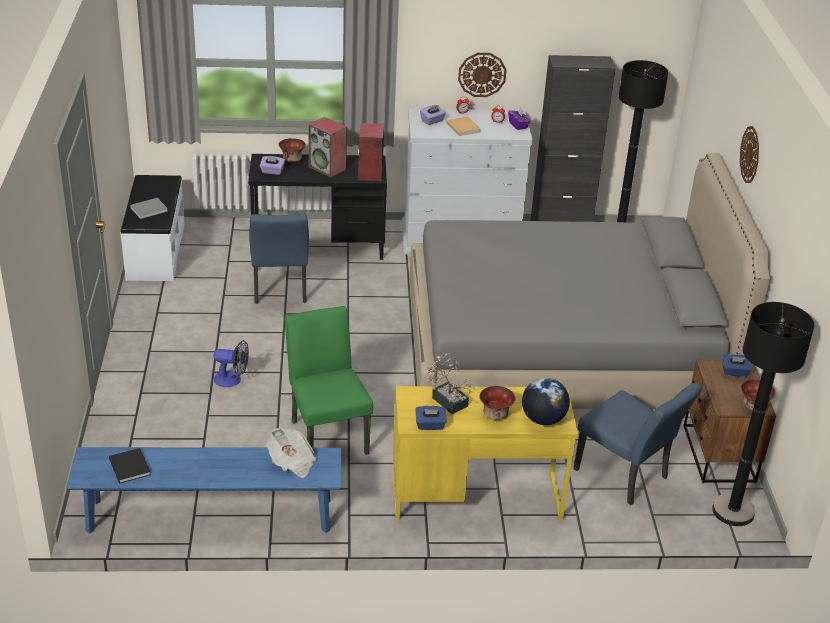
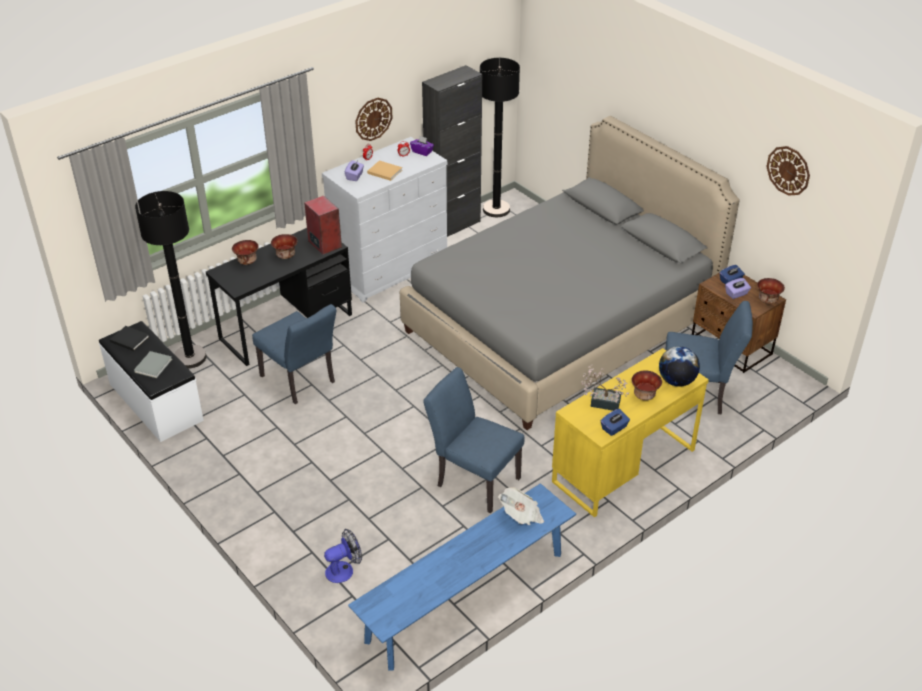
camera: 35 degrees left, 5 degrees up
(129, 466) = (409, 593): black book -> black book (129, 339)
(232, 379) = (353, 478): fan -> fan (344, 570)
(272, 171) = (244, 279): purple tissue box -> purple tissue box (736, 294)
(327, 433) = (473, 479): green chair -> blue chair
(328, 168) = (286, 255): speaker -> bowl
(733, 511) = (780, 382): black floor lamp -> black floor lamp (190, 358)
(750, 154) = (665, 109): wall clock -> wall clock (788, 170)

